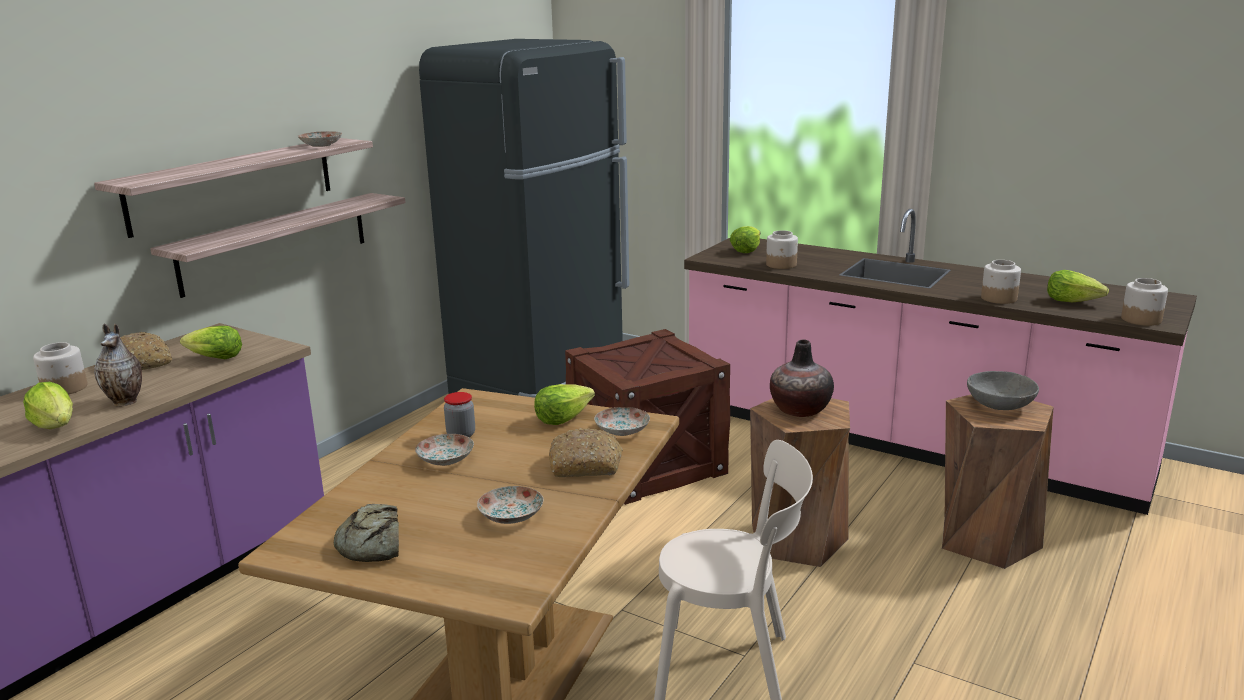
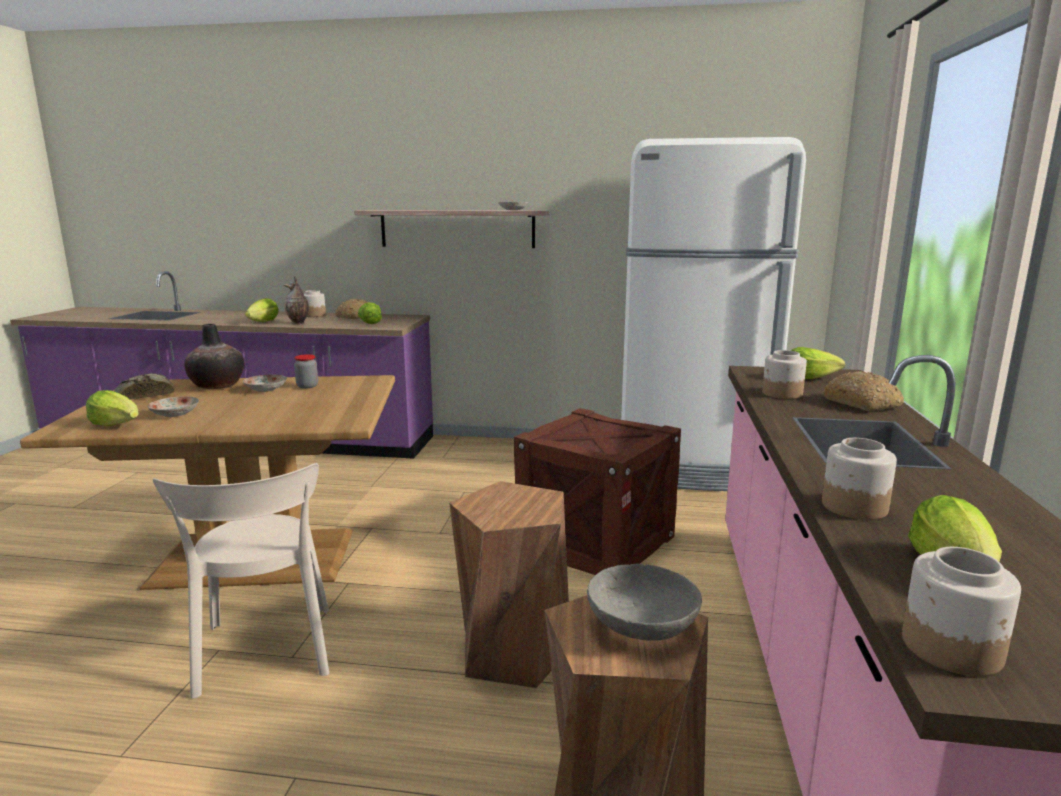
camera: 65 degrees right, 5 degrees down
(275, 242) = (483, 275): shelf -> none
(542, 384) = (693, 468): black fridge -> white fridge
(562, 418) = (347, 402): lettuce -> lettuce (117, 425)
(586, 465) = (260, 418): bread -> bread (862, 403)
(623, 430) = (329, 419): plate -> none
(800, 410) = (512, 502): vase -> vase (217, 385)

